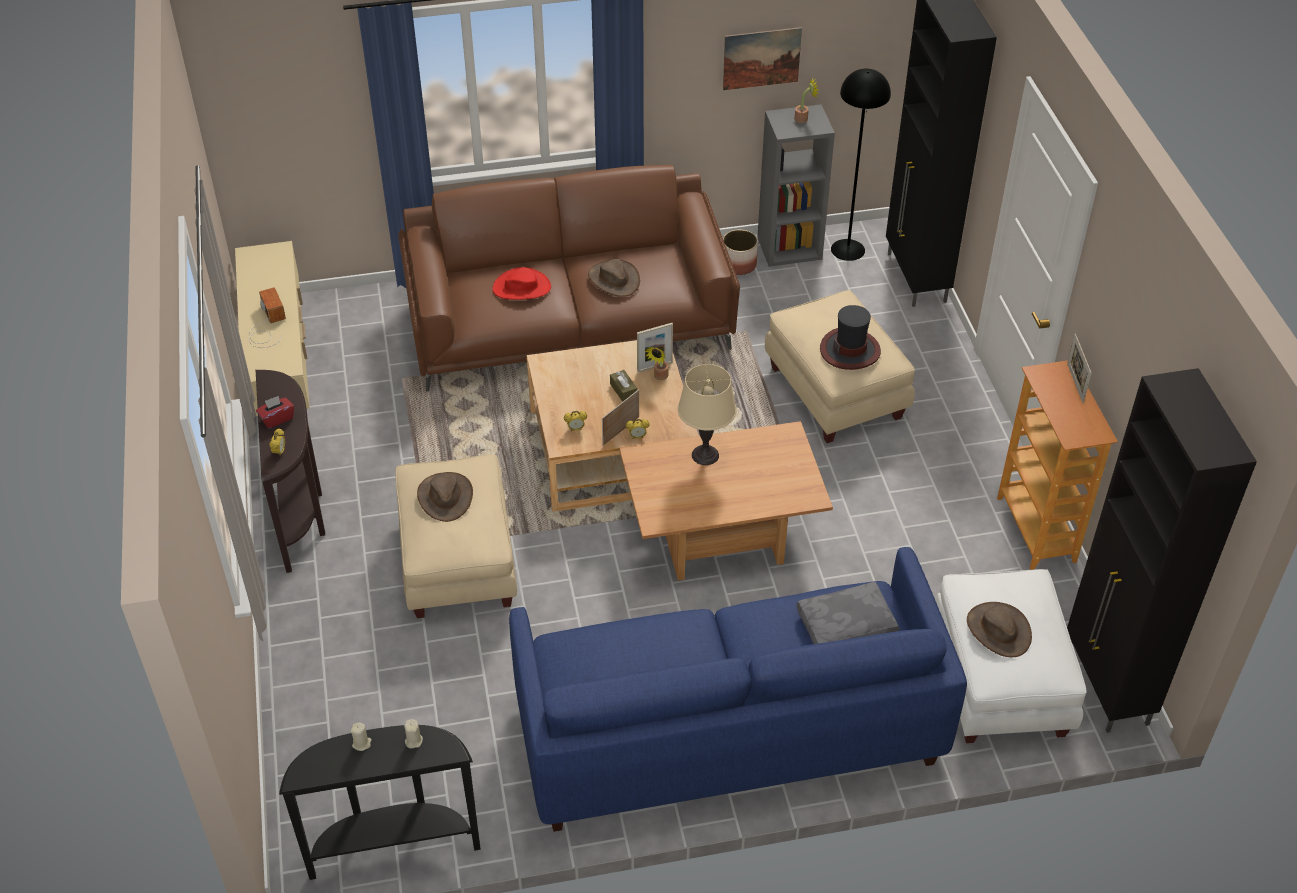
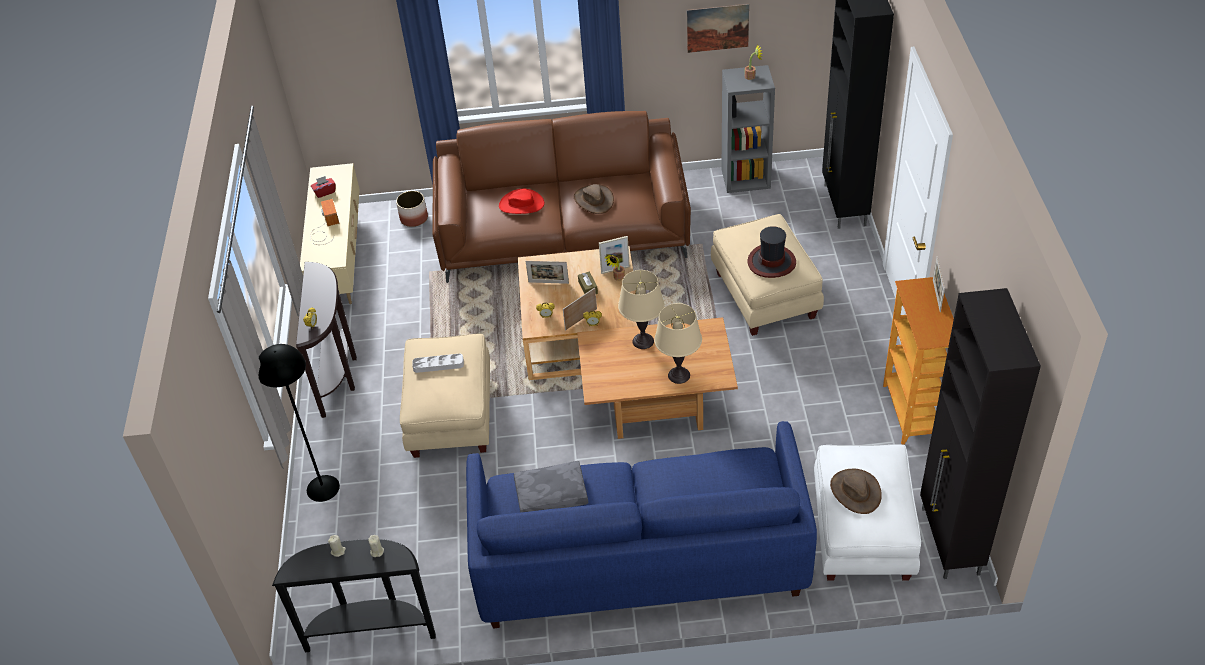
camera: 10 degrees right, 0 degrees up
(277, 419) = (314, 300): red tissue box -> red tissue box (324, 192)
(445, 497) = (438, 365): brown hat -> grey tray
(571, 386) = (548, 282): none -> picture frame
(739, 264) = (703, 190): planter -> planter (414, 218)
(757, 496) = (679, 375): none -> beige table lamp
(846, 626) = (732, 482): grey pillow -> grey pillow (551, 495)
(847, 249) = (792, 181): black floor lamp -> black floor lamp (322, 488)

